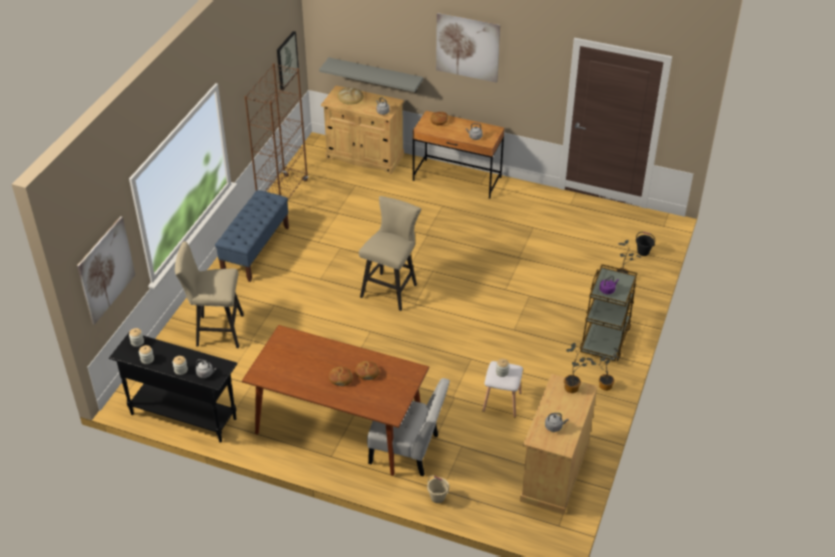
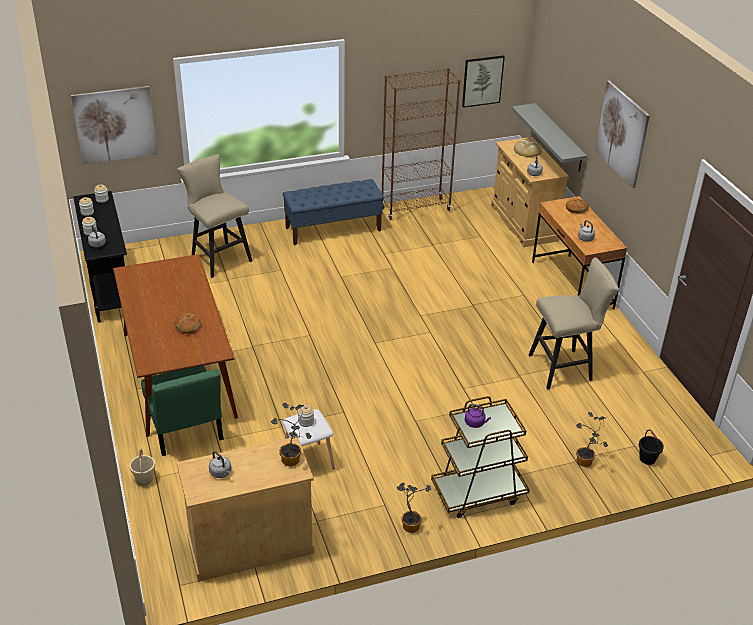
camera: 50 degrees right, 5 degrees down
(340, 379) = (165, 316): bread -> none
(391, 289) = (377, 320): beige stool -> beige stool (565, 368)
(408, 450) = (185, 431): white chair -> green chair

